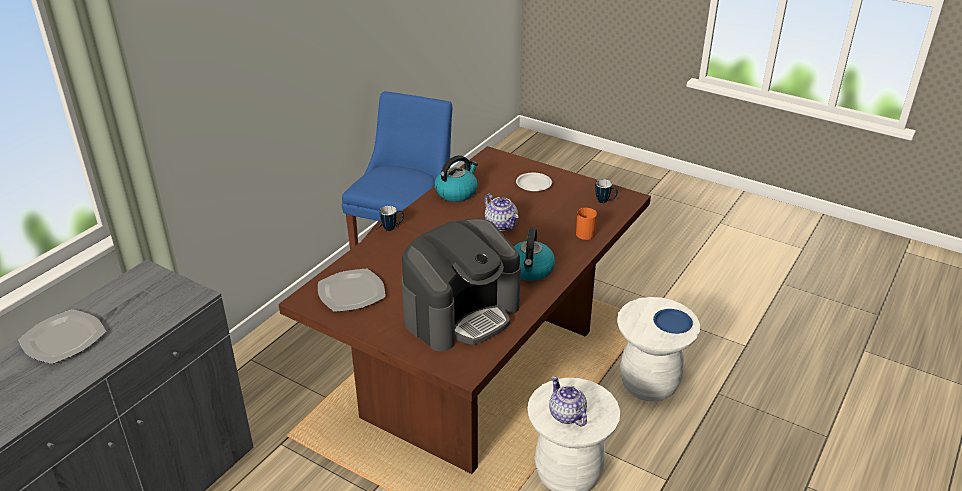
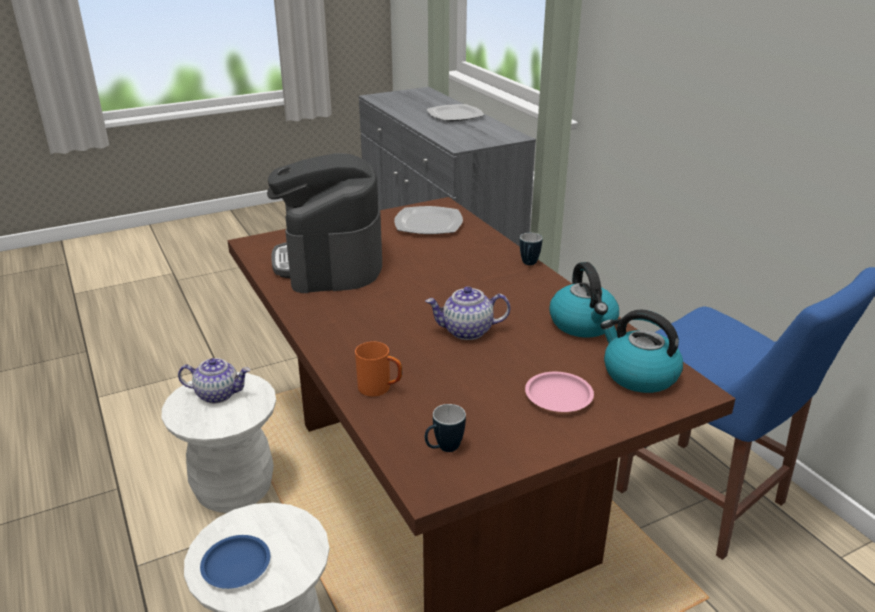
camera: 120 degrees right, 5 degrees down
(530, 270) = (348, 318): kettle -> kettle (638, 375)
(533, 184) = (559, 396): white plate -> pink plate

